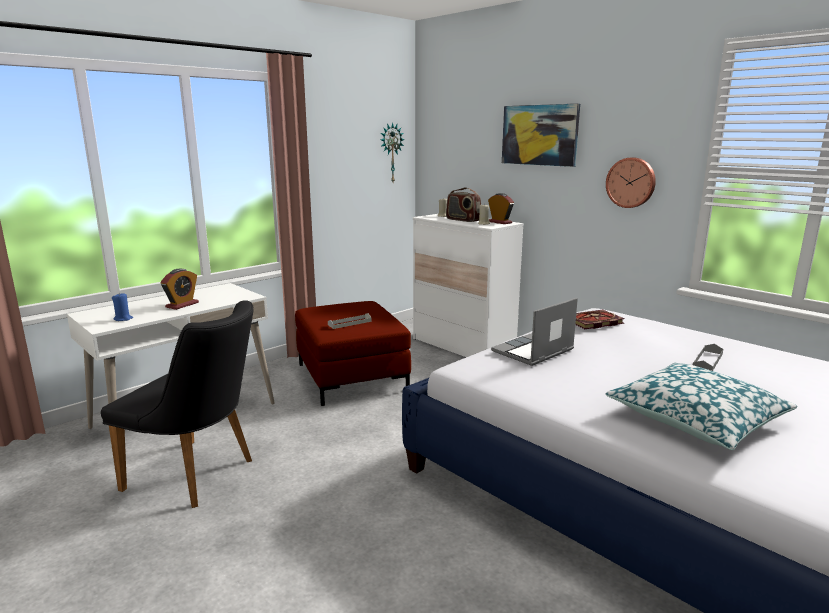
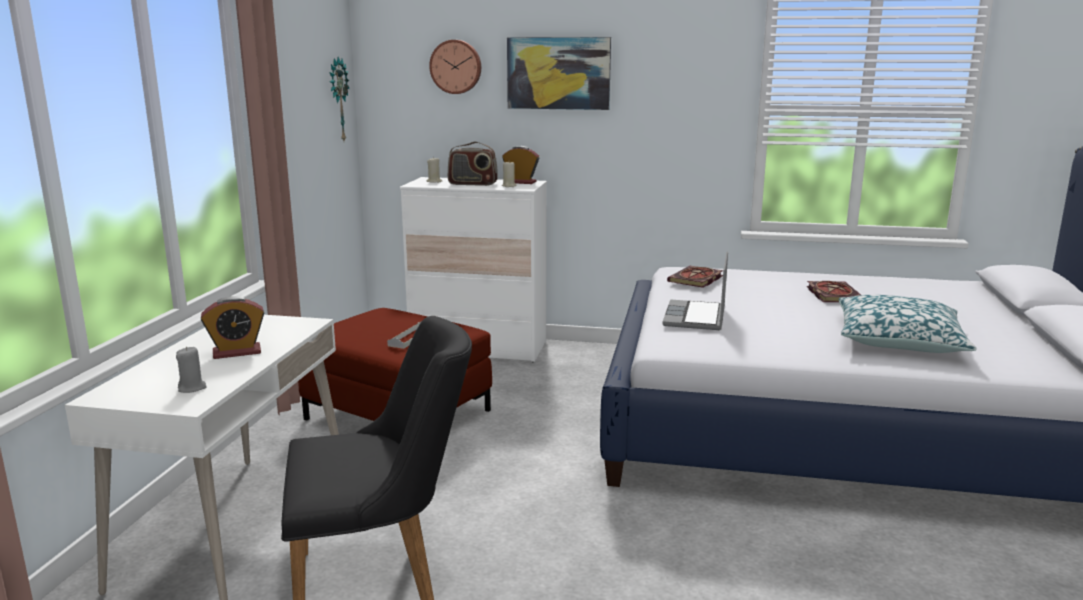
camera: 35 degrees left, 0 degrees up
(123, 319) = (192, 388): blue candle -> grey candle
(182, 305) = (237, 352): alarm clock -> alarm clock turned 75 degrees clockwise
(631, 182) = (679, 125): wall clock -> wall clock (456, 66)
(707, 361) = (832, 294): grey tray -> book

